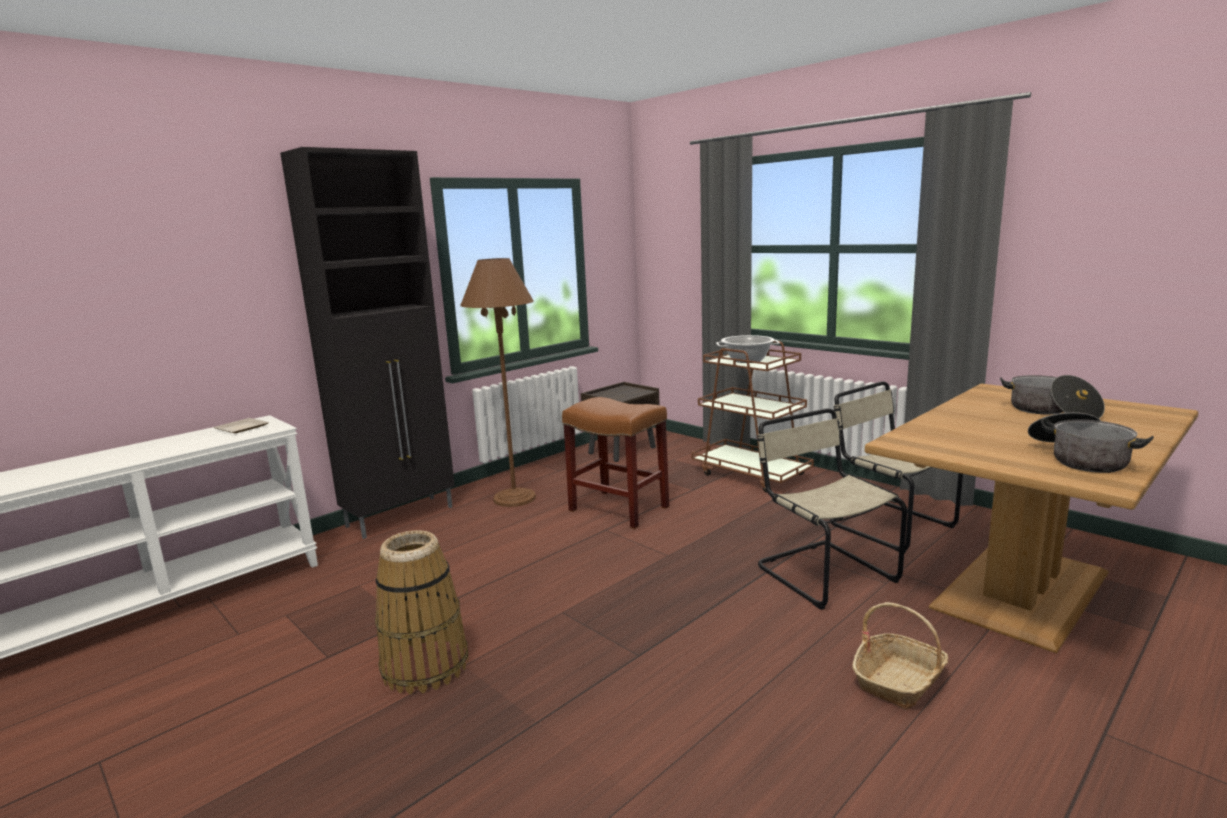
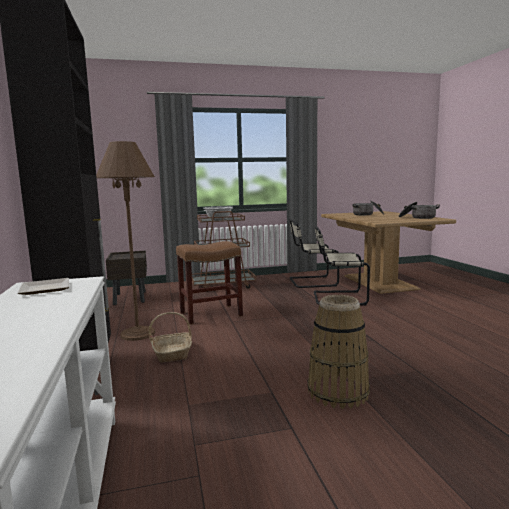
camera: 60 degrees left, 5 degrees down
(899, 681) = (424, 308): basket -> basket (172, 353)

